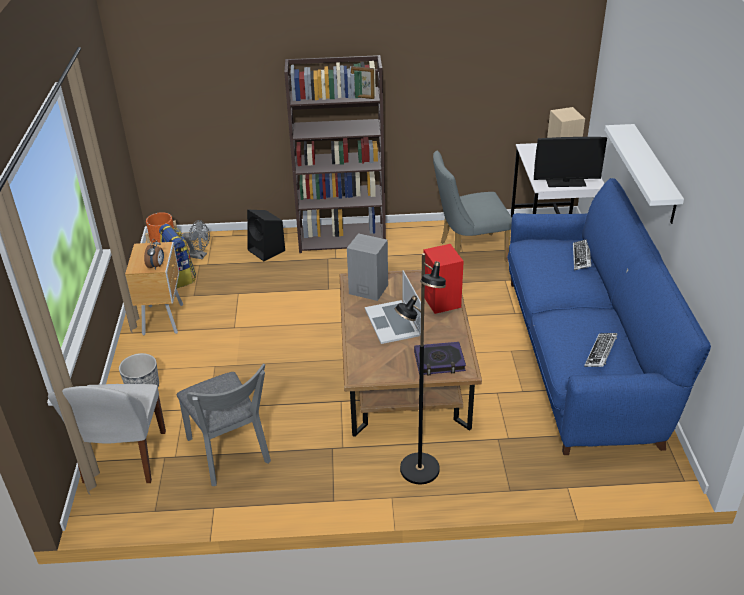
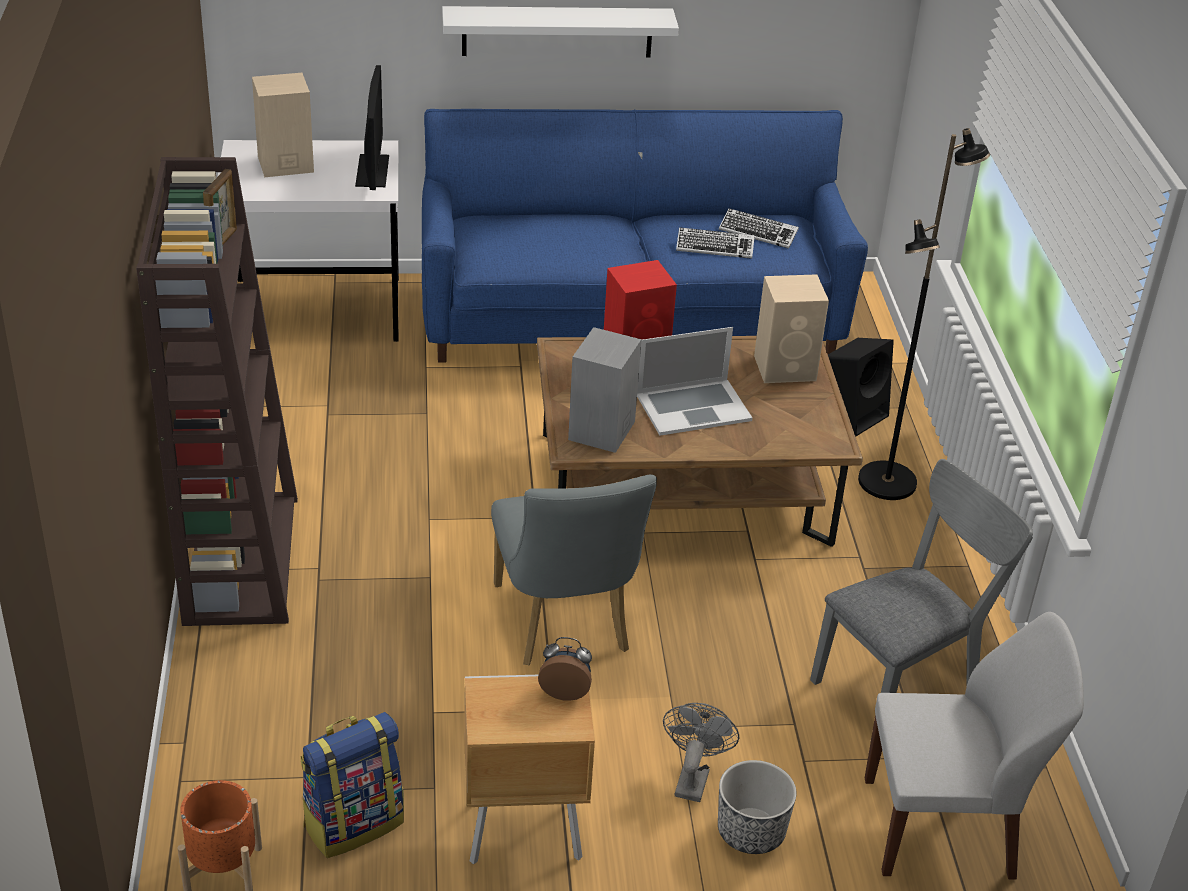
camera: 95 degrees left, 0 degrees up
(199, 255) = (266, 796): grey fan -> grey fan (692, 778)
(267, 250) = (268, 675): black speaker -> black speaker (853, 413)
(439, 362) = (786, 368): book -> beige speaker
(468, 252) = (328, 399): grey chair -> grey chair (564, 626)
(581, 257) = (523, 219): keyboard -> keyboard (714, 247)

